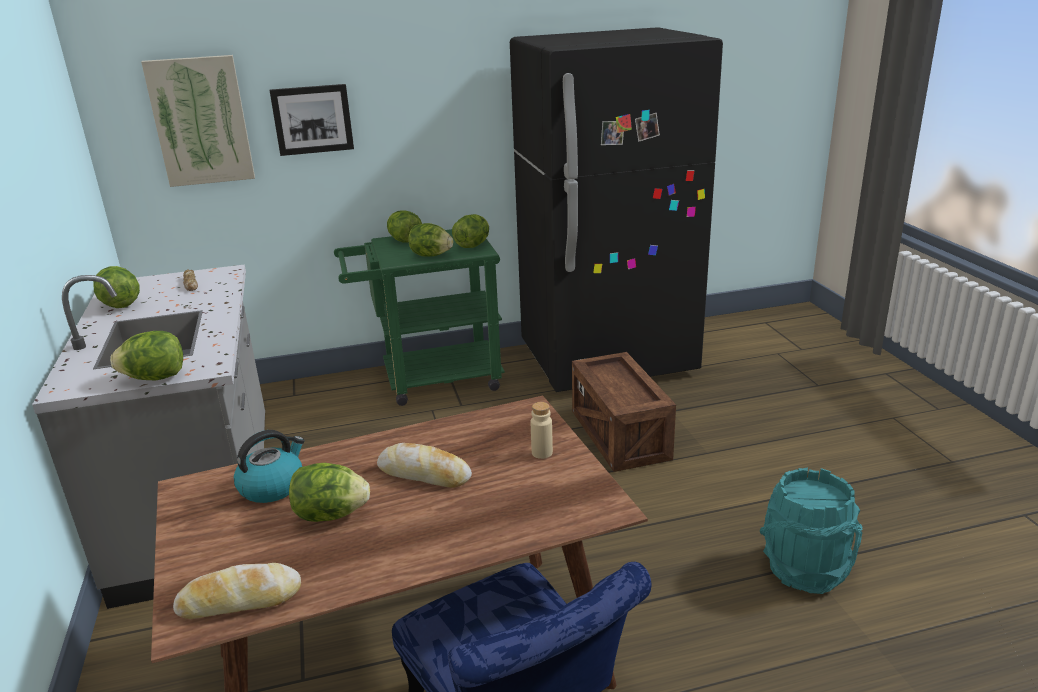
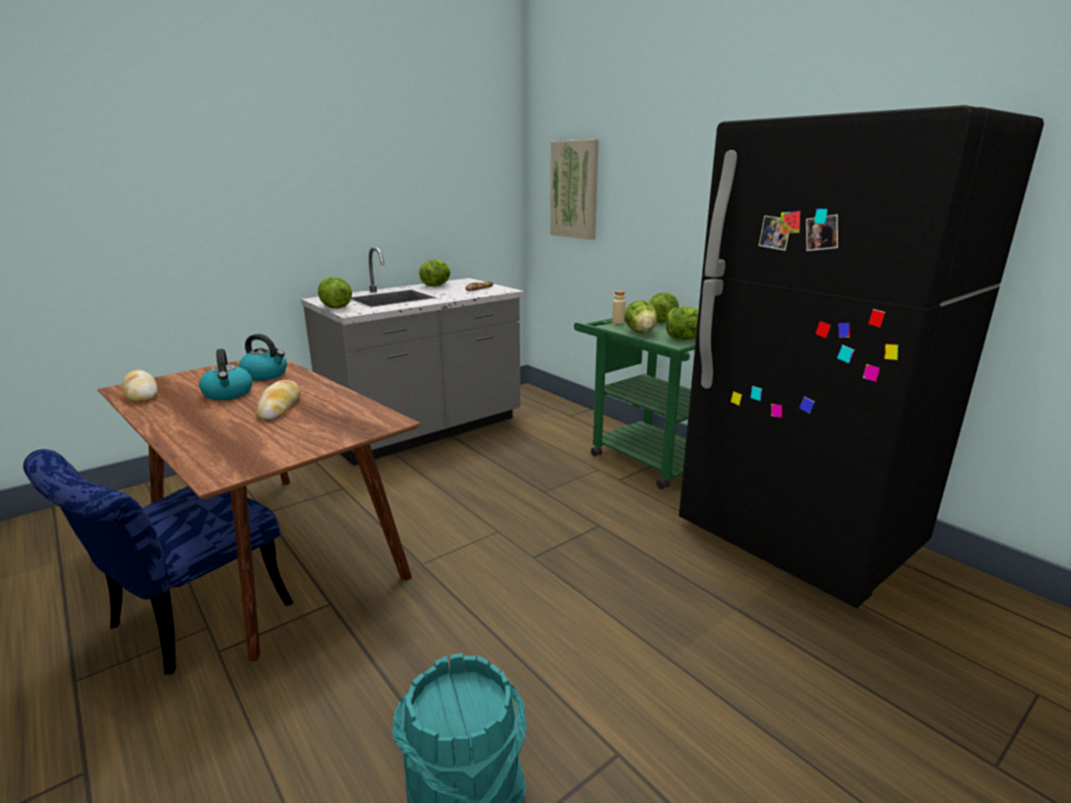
camera: 65 degrees right, 5 degrees down
(312, 119) = (635, 198): picture -> none
(330, 515) = (228, 394): lettuce -> kettle
(542, 453) = (314, 438): beige bottle -> beige bottle (618, 322)
(620, 435) = (648, 580): crate -> none

